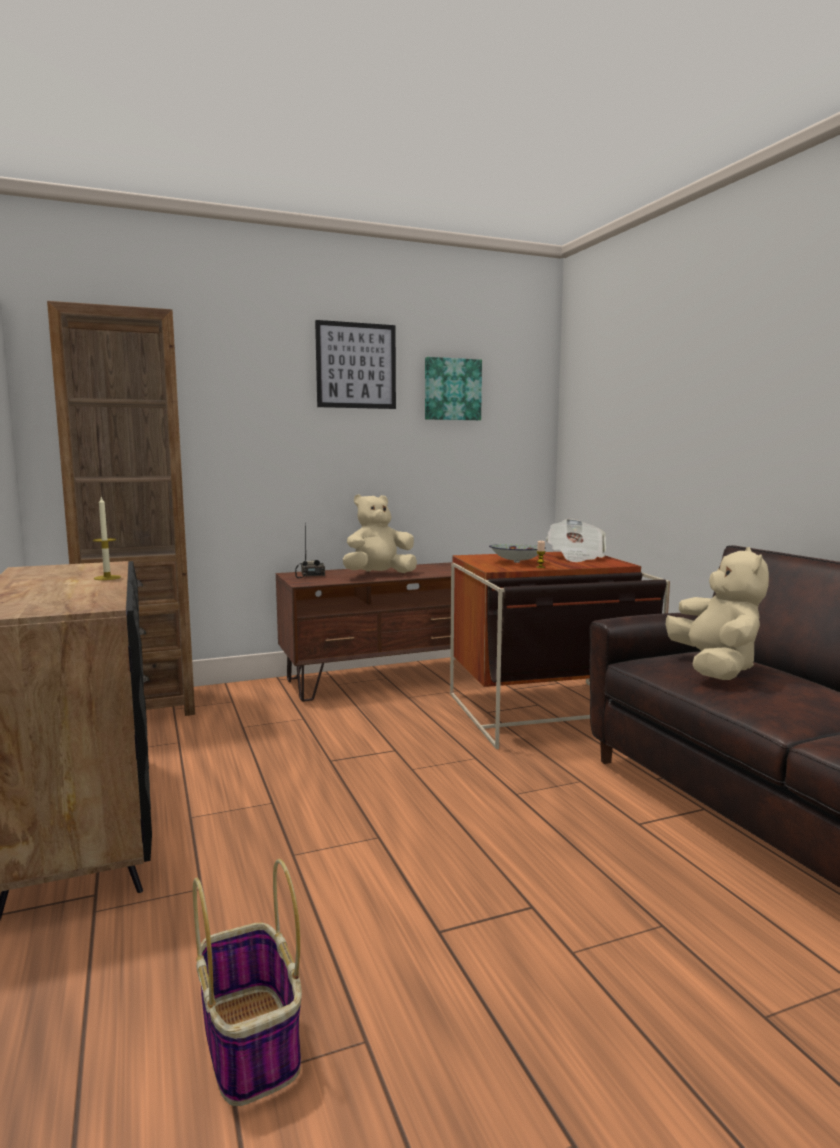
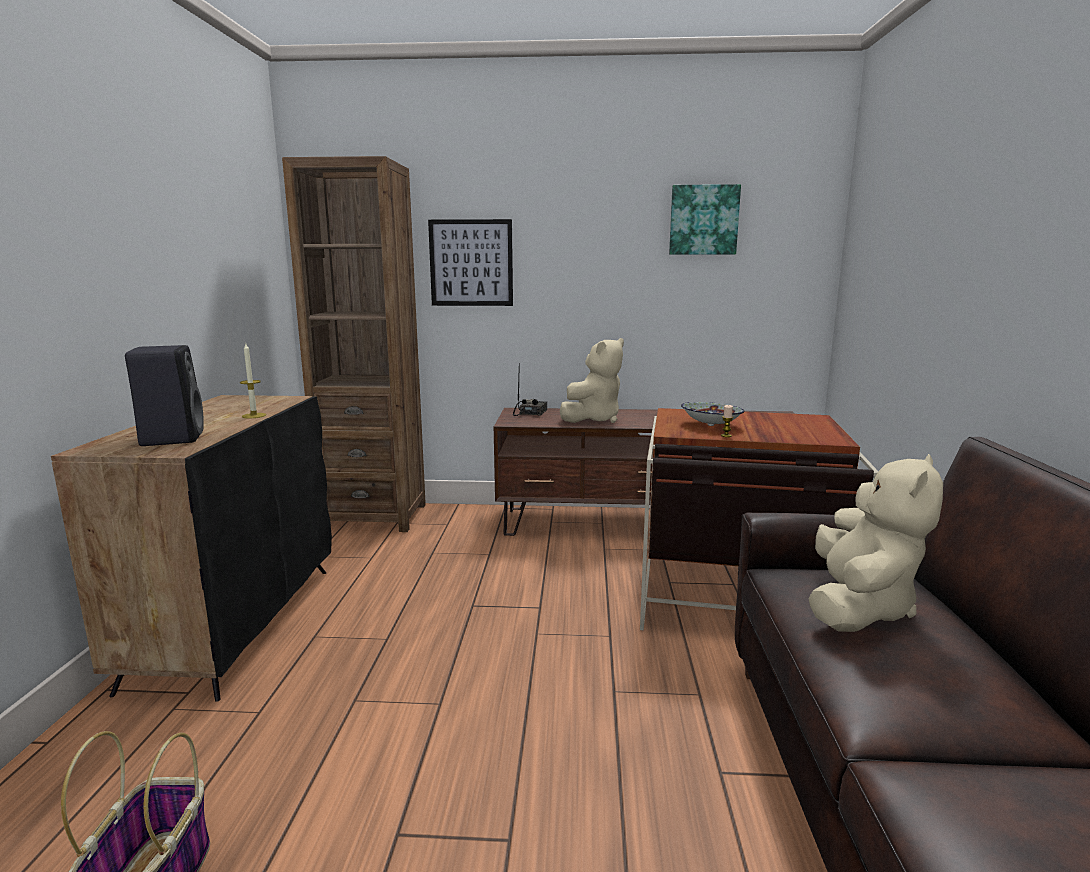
camera: 25 degrees right, 5 degrees up
(63, 599) = (172, 438): none -> black speaker
(356, 365) = (593, 199): picture -> picture (471, 263)
(378, 574) = (593, 419): beige plush toy -> beige plush toy turned 135 degrees clockwise
(576, 557) = (794, 424): newspaper -> none

